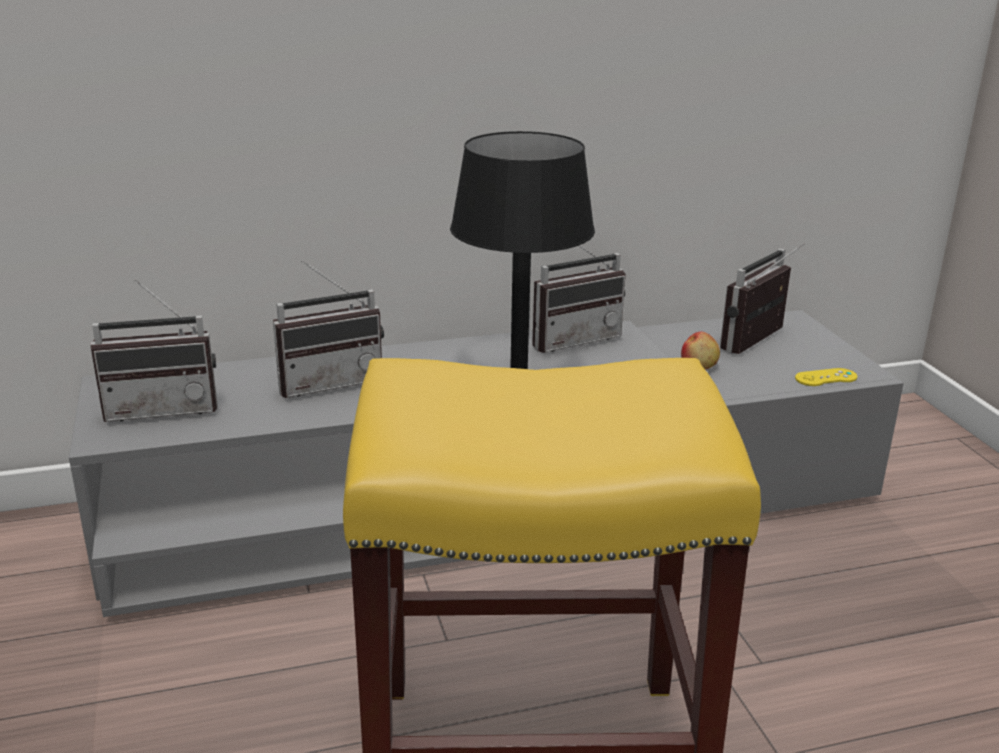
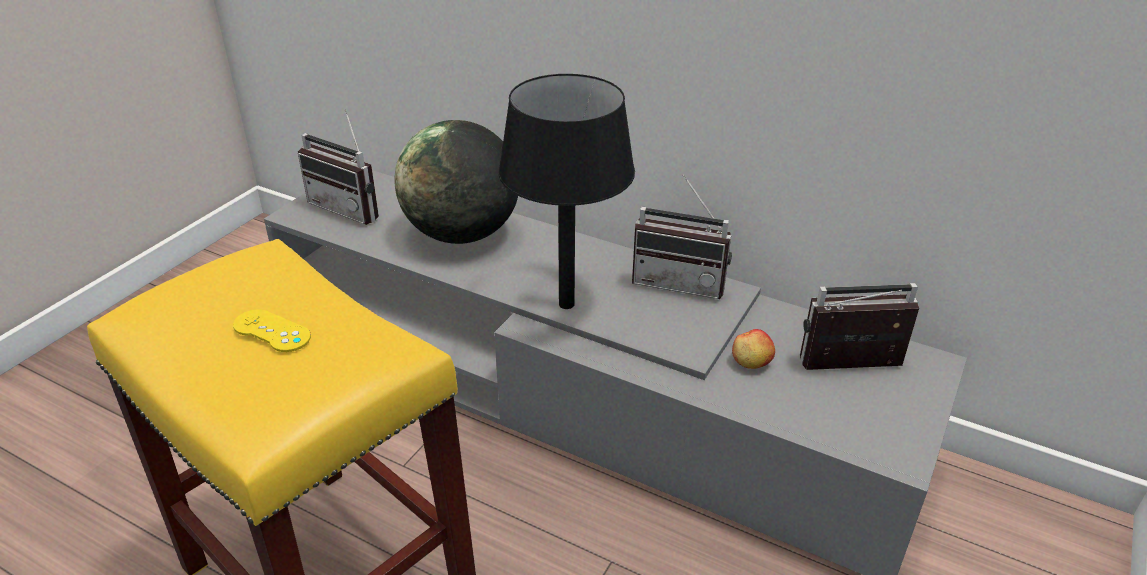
camera: 45 degrees right, 10 degrees up
(329, 381) = (462, 234): radio -> globe
(826, 378) = (851, 439): yellow game controller -> yellow game controller (271, 331)

